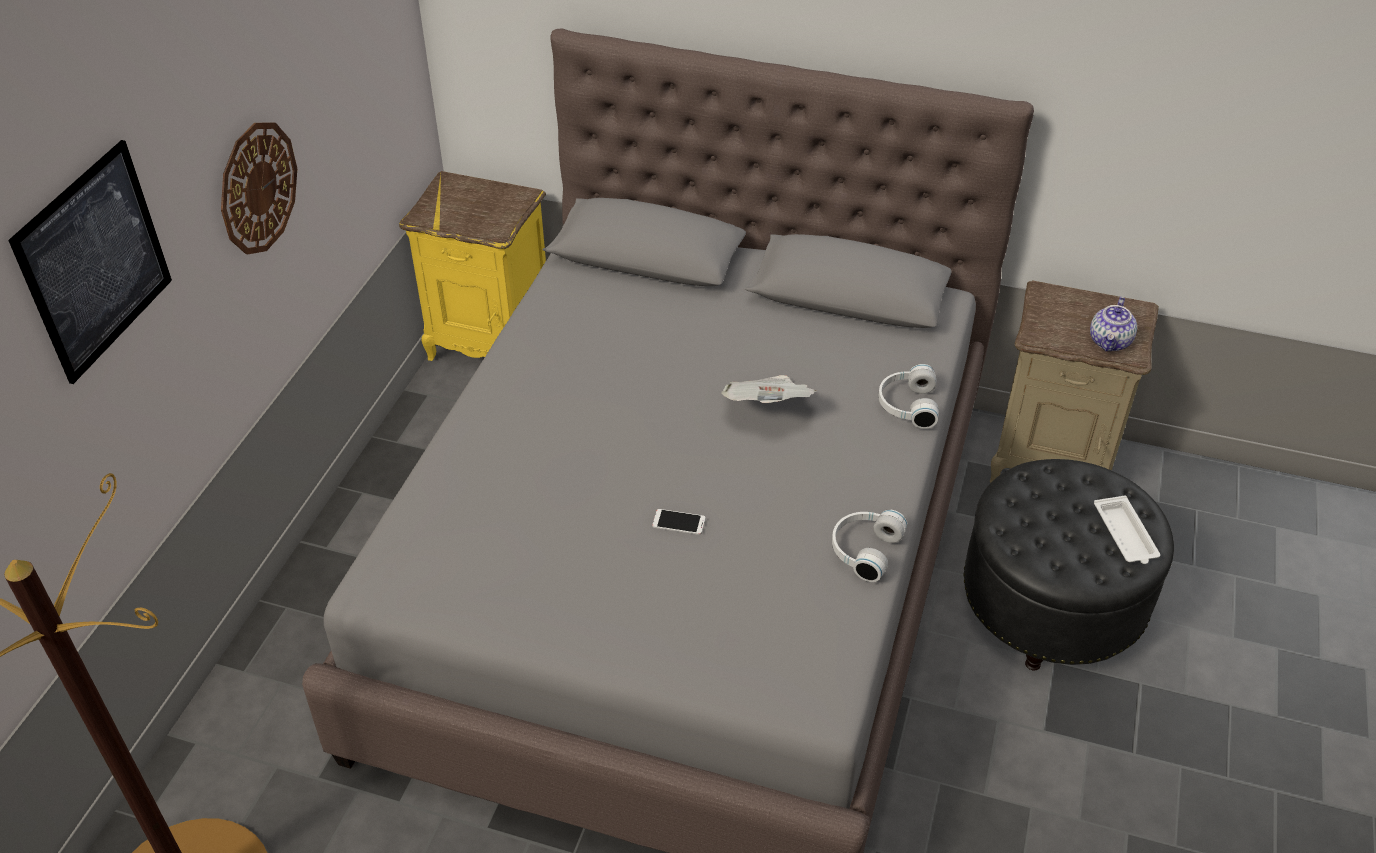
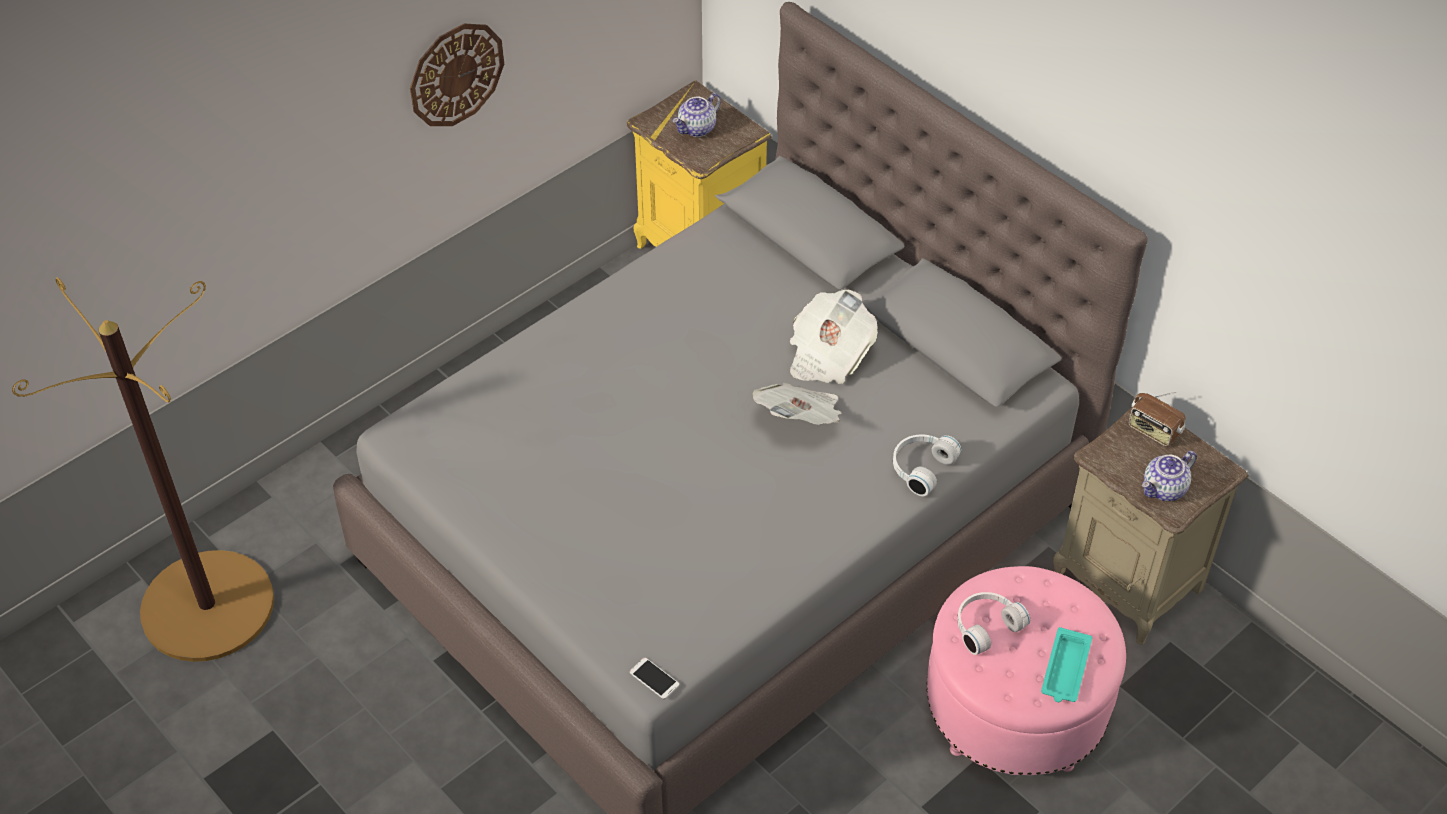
camera: 30 degrees right, 5 degrees up
(95, 261) = (274, 112): picture -> none
(473, 208) = (697, 129): none -> teapot
(679, 522) = (654, 484): phone -> phone (654, 678)
(747, 345) = (828, 355): none -> newspaper
(863, 549) = (780, 573): white headphones -> white headphones (985, 625)
(1050, 607) = (1014, 710): black ottoman -> pink ottoman
(1060, 301) = (1153, 431): none -> radio
(1125, 535) = (1065, 670): white tray -> turquoise tray

